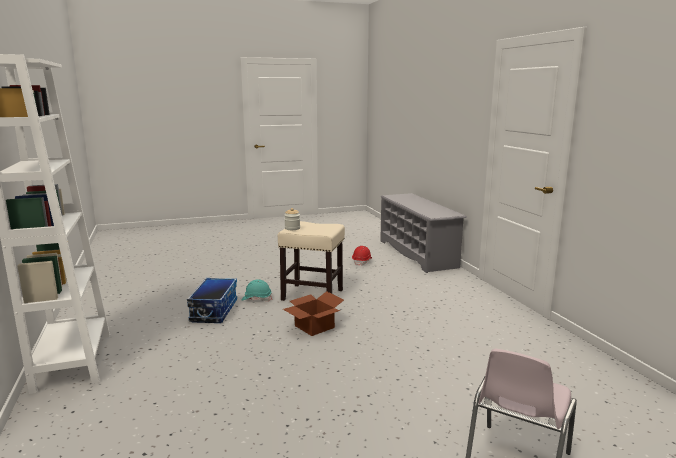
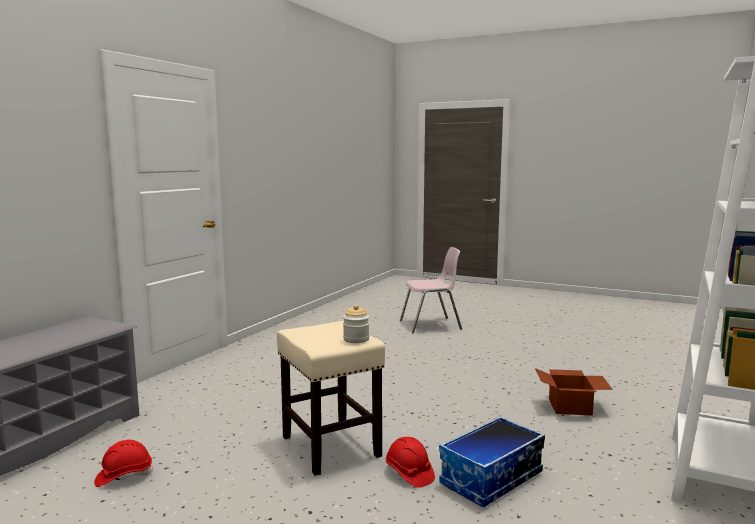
camera: 135 degrees left, 5 degrees down
(256, 299) = (409, 474): turquoise hard hat -> red hard hat
(313, 327) = (404, 409): cardboard box -> cardboard box (571, 407)

